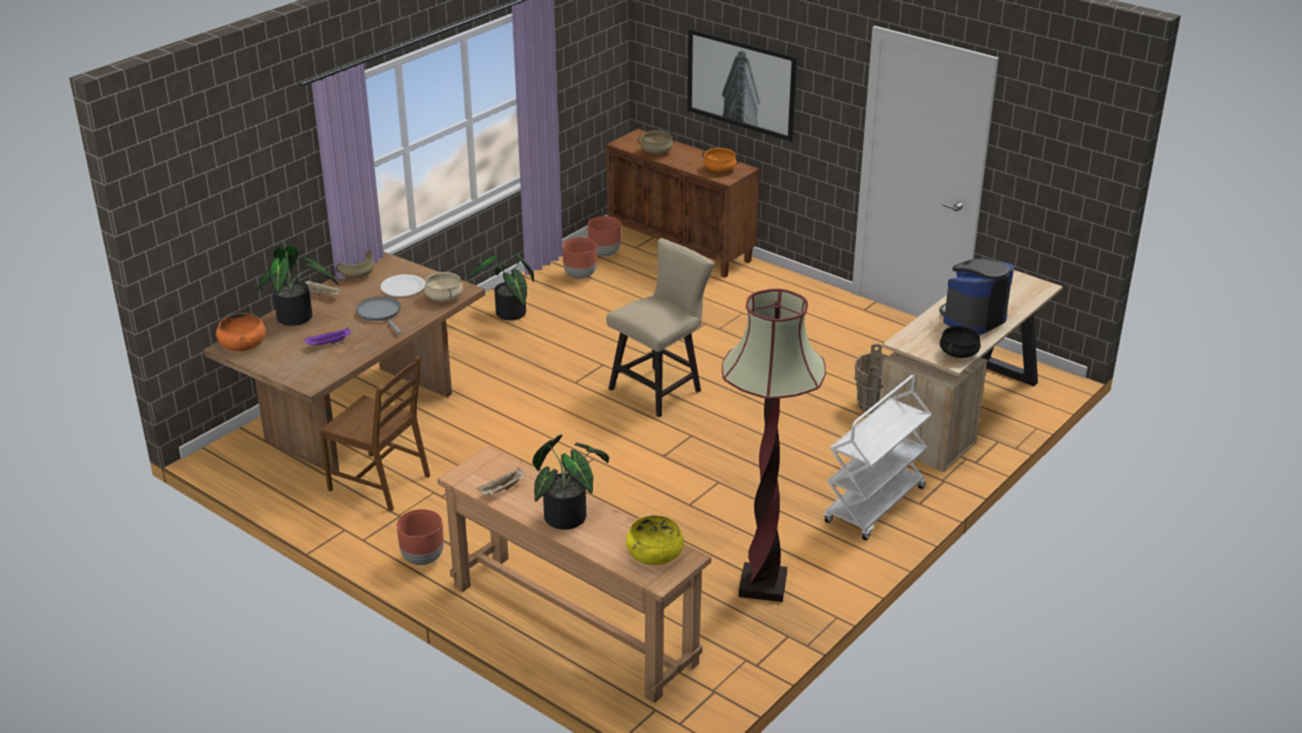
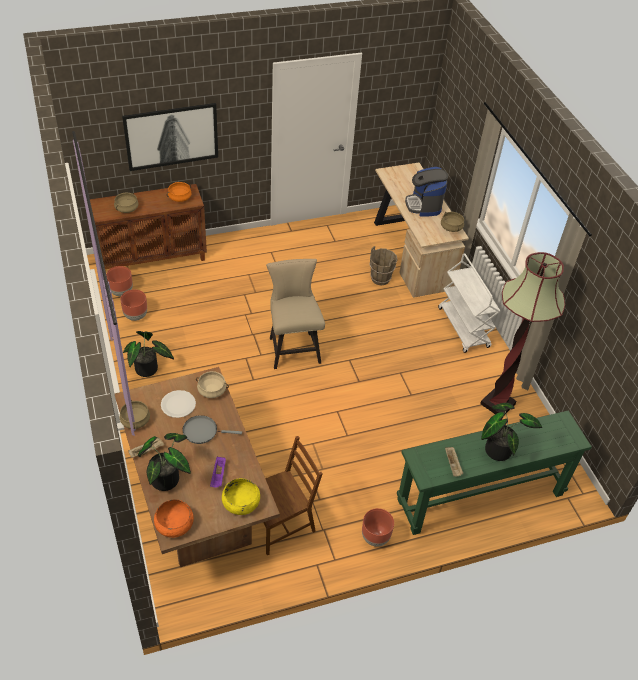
camera: 60 degrees left, 15 degrees up
(573, 624) = (480, 496): brown console table -> green console table
(654, 552) = (552, 430): yellow bowl -> yellow bowl (241, 502)
(958, 353) = (451, 227): black cooking pot -> beige cooking pot

